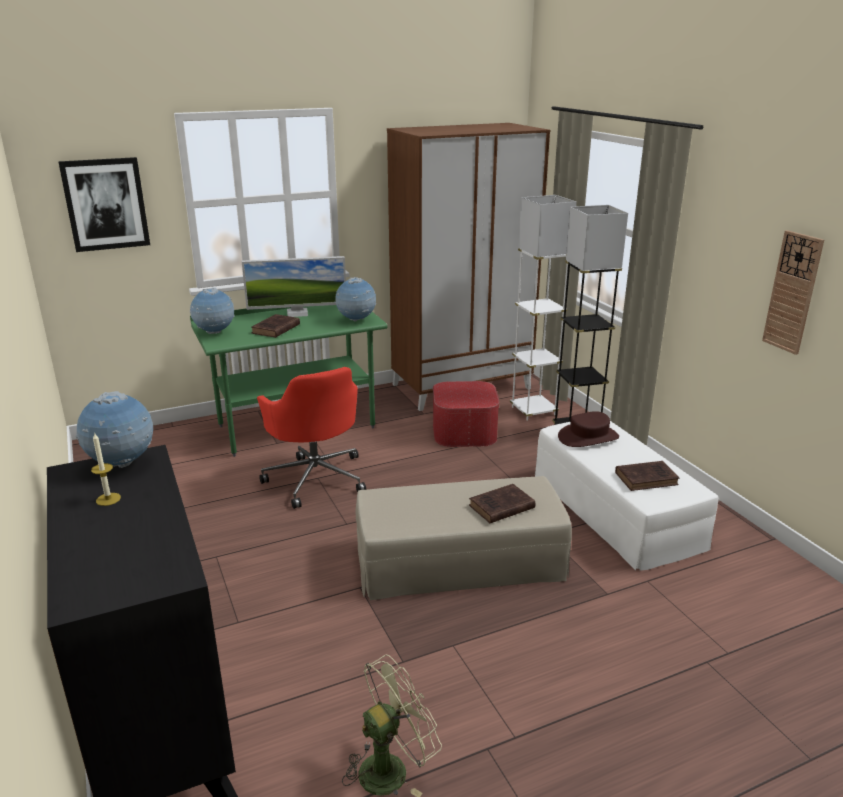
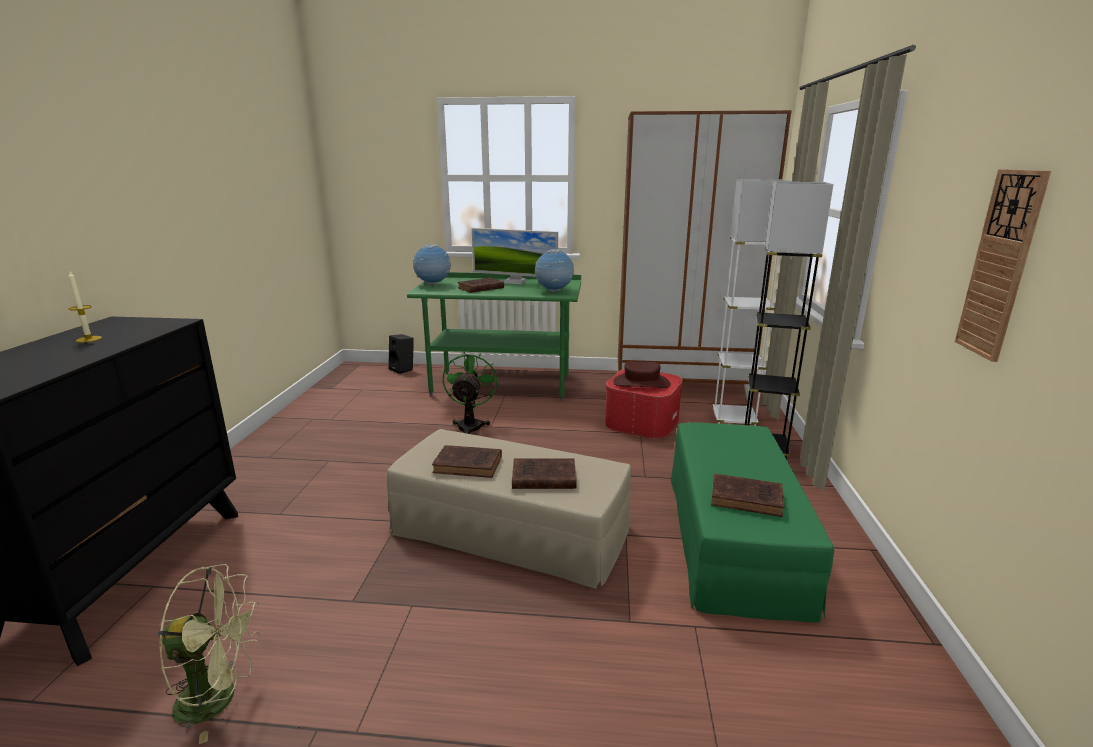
camera: 30 degrees right, 5 degrees down
(106, 204) = (380, 172): picture -> none
(122, 464) = (150, 323): globe -> none
(162, 433) = (403, 369): none -> black speaker
(316, 477) = (471, 425): red office chair -> green fan
(432, 515) = (469, 465): none -> brown book
(588, 437) = (722, 441): brown hat -> brown hat (641, 383)
(616, 509) = (733, 536): white ottoman -> green ottoman

